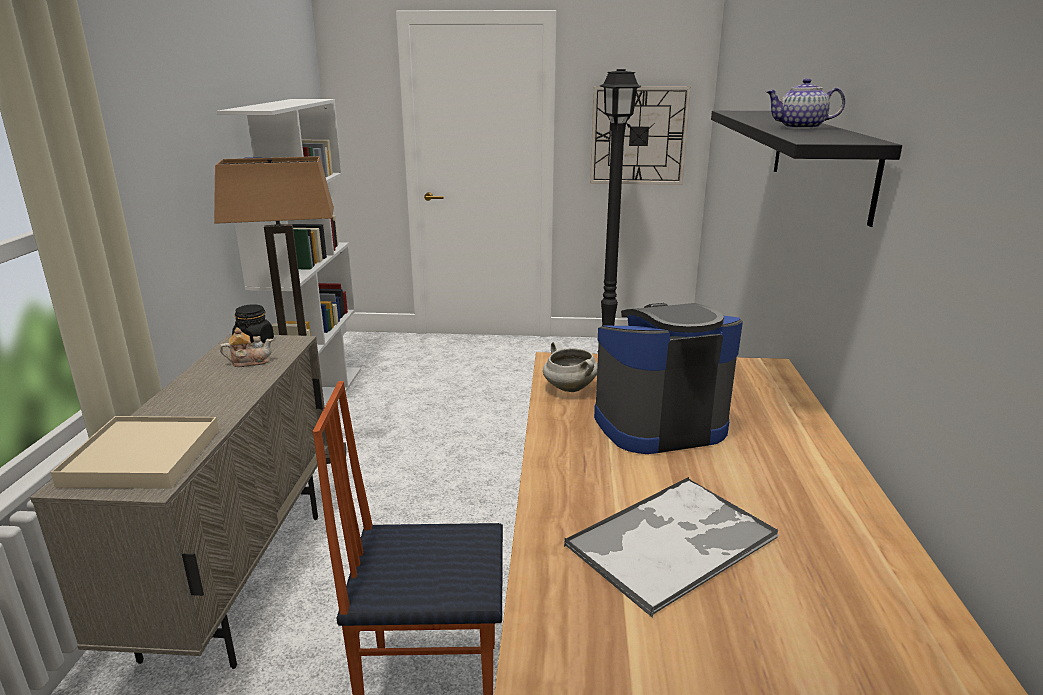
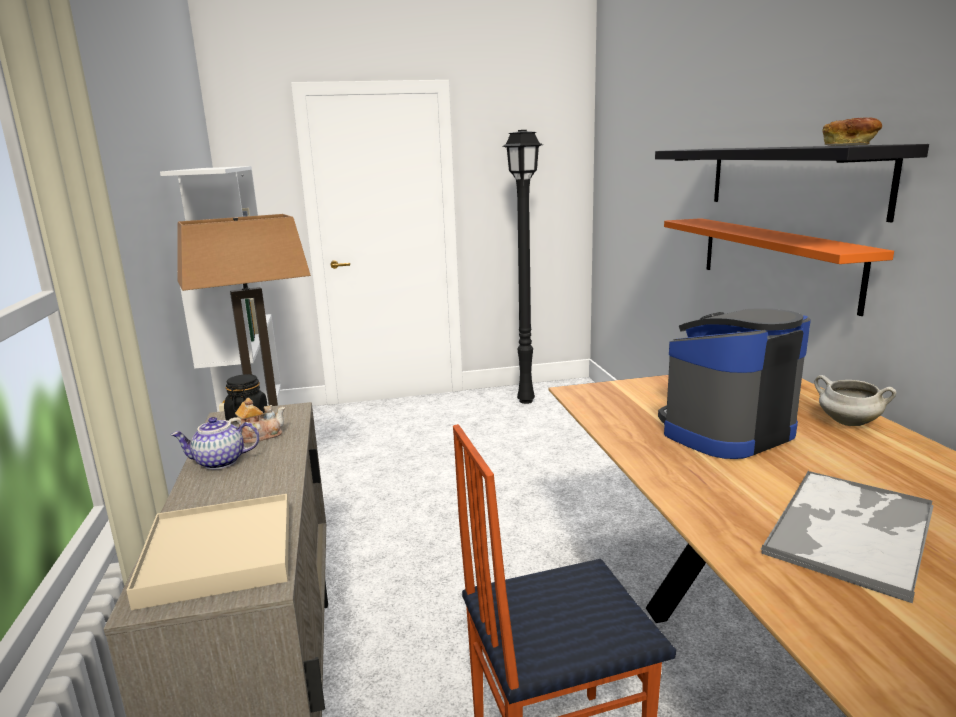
camera: 15 degrees left, 5 degrees down
(568, 388) = (612, 413): white cooking pot -> white cooking pot (847, 423)
(638, 136) = (531, 193): wall clock -> none
(800, 128) = (793, 146): teapot -> teapot (219, 463)
(802, 247) = (775, 260): none -> orange shelf
(831, 136) = (850, 145): none -> bread

